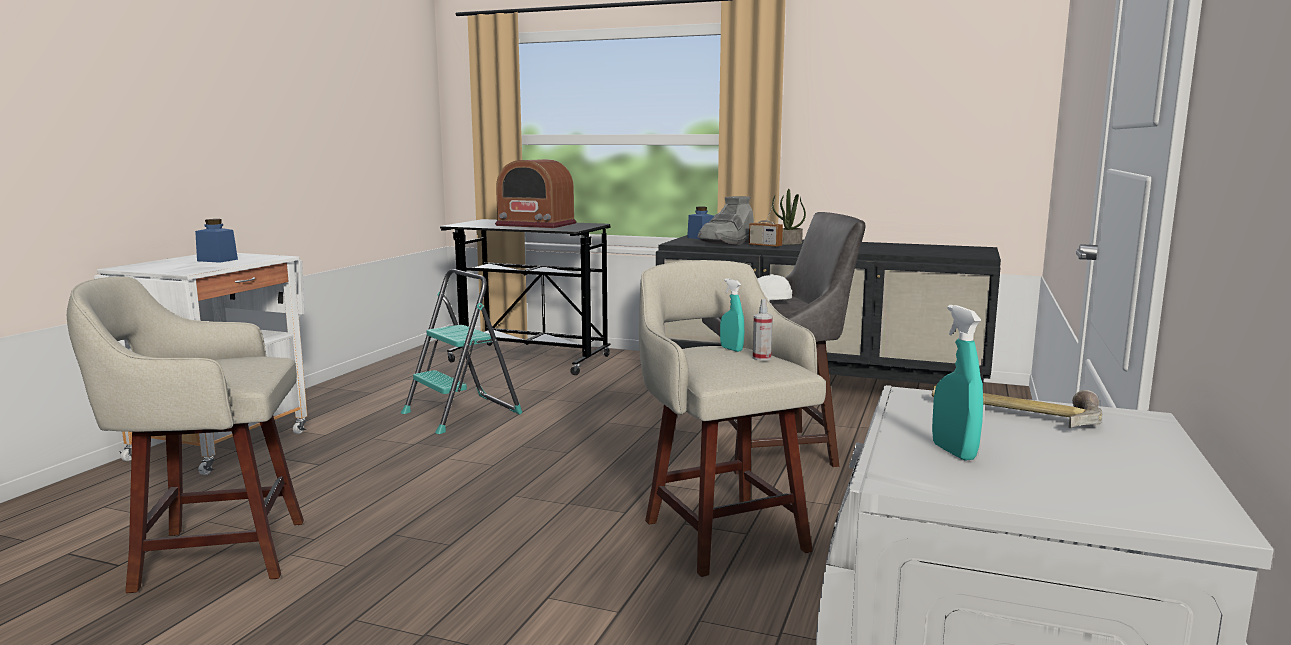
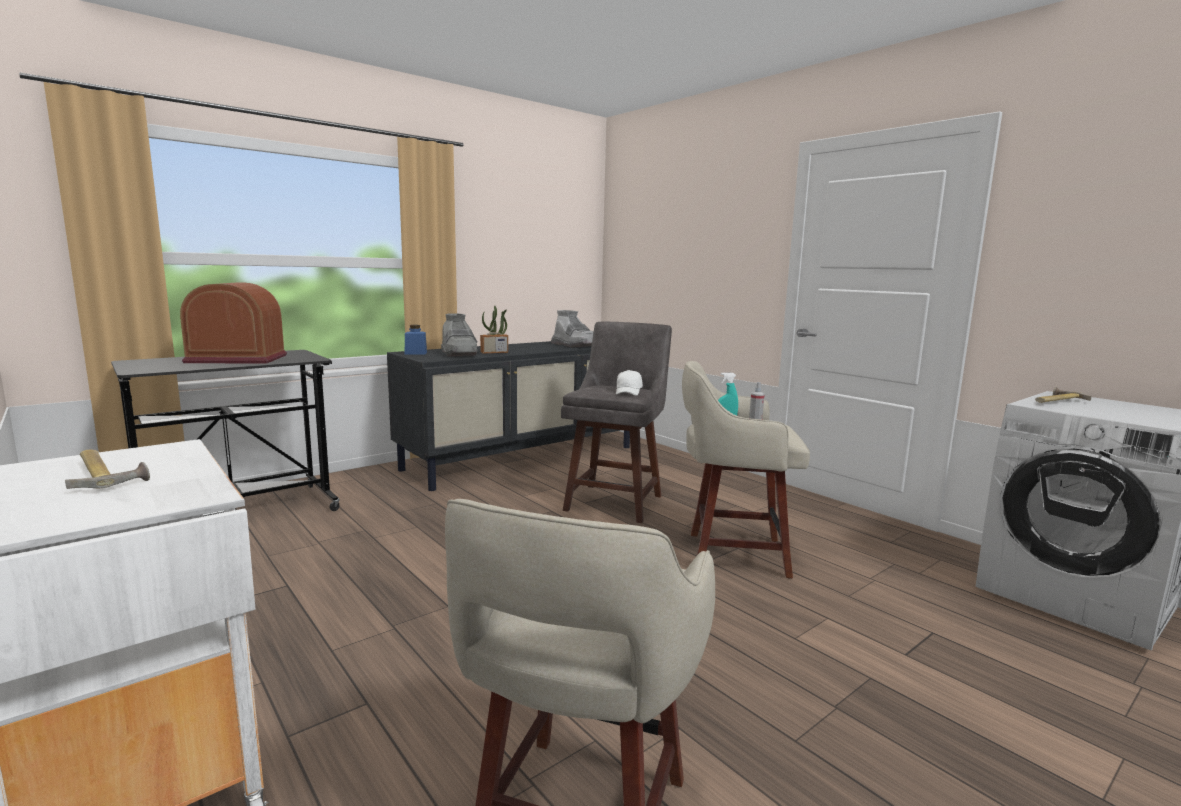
camera: 60 degrees left, 0 degrees up
(217, 260) = (105, 474): blue jar -> hammer
(466, 412) = (345, 580): turquoise step ladder -> none
(536, 224) = (237, 358): radio -> radio turned 150 degrees counterclockwise
(904, 250) = (574, 345): none -> grey boot
(953, 452) = (1129, 416): turquoise spray bottle -> none

